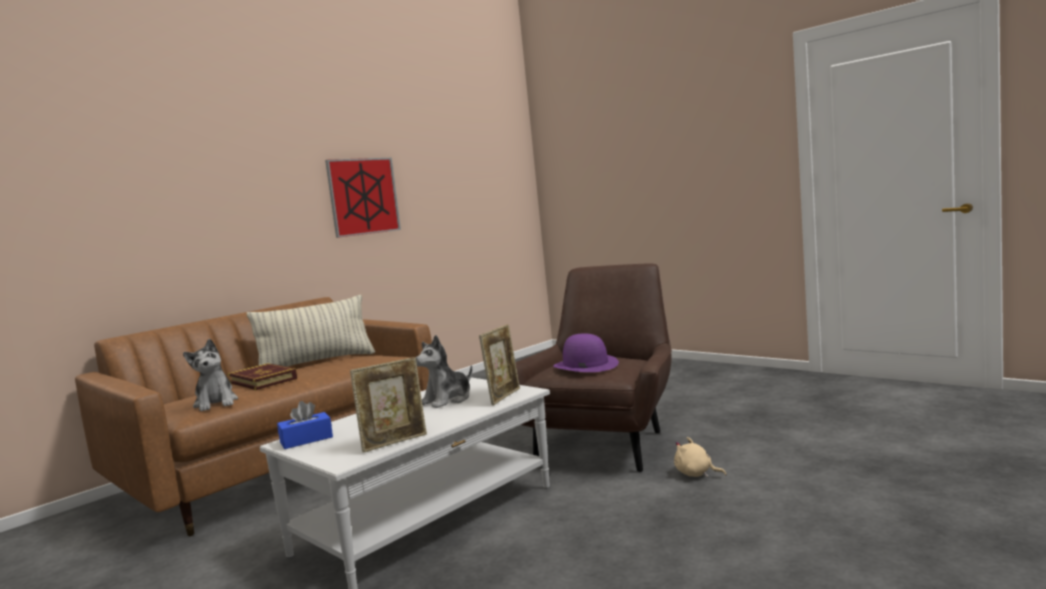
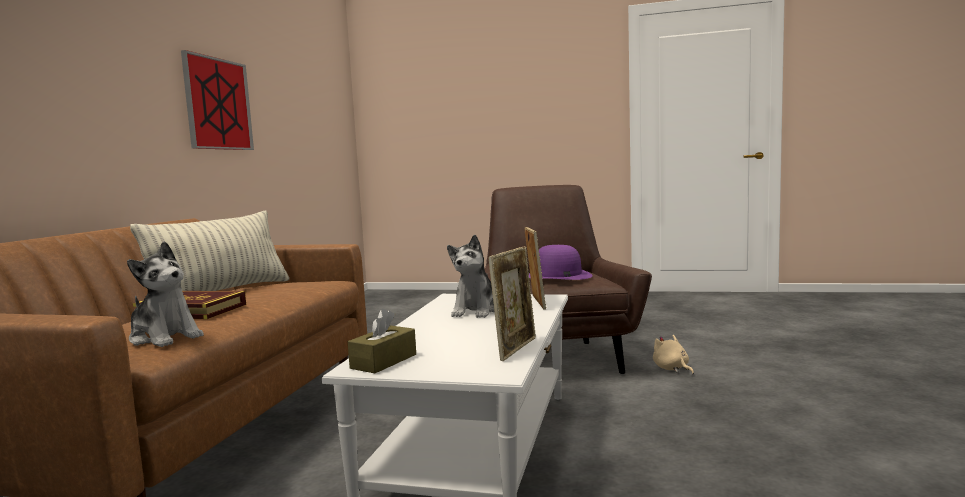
camera: 30 degrees left, 0 degrees up
(306, 440) = (383, 361): blue tissue box -> brown tissue box
(696, 474) = (672, 369): beige plush toy -> beige plush toy turned 60 degrees clockwise

